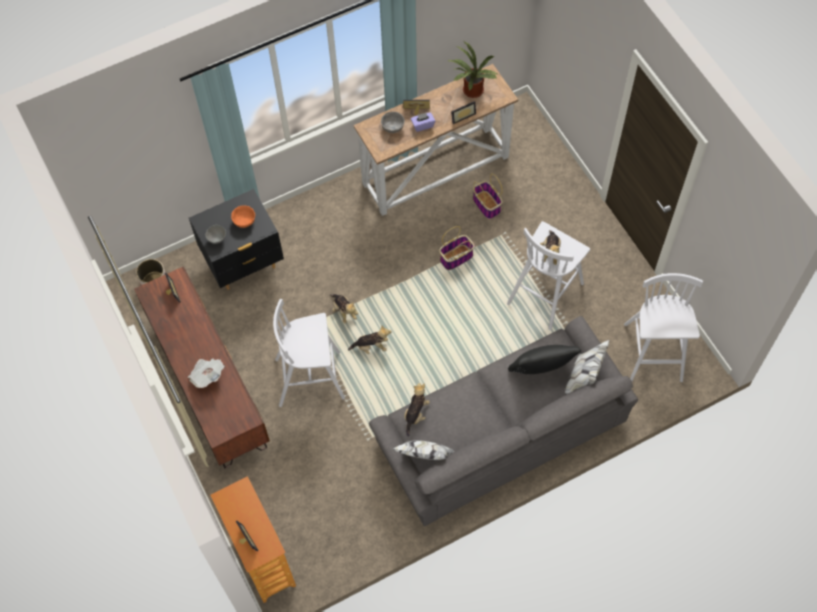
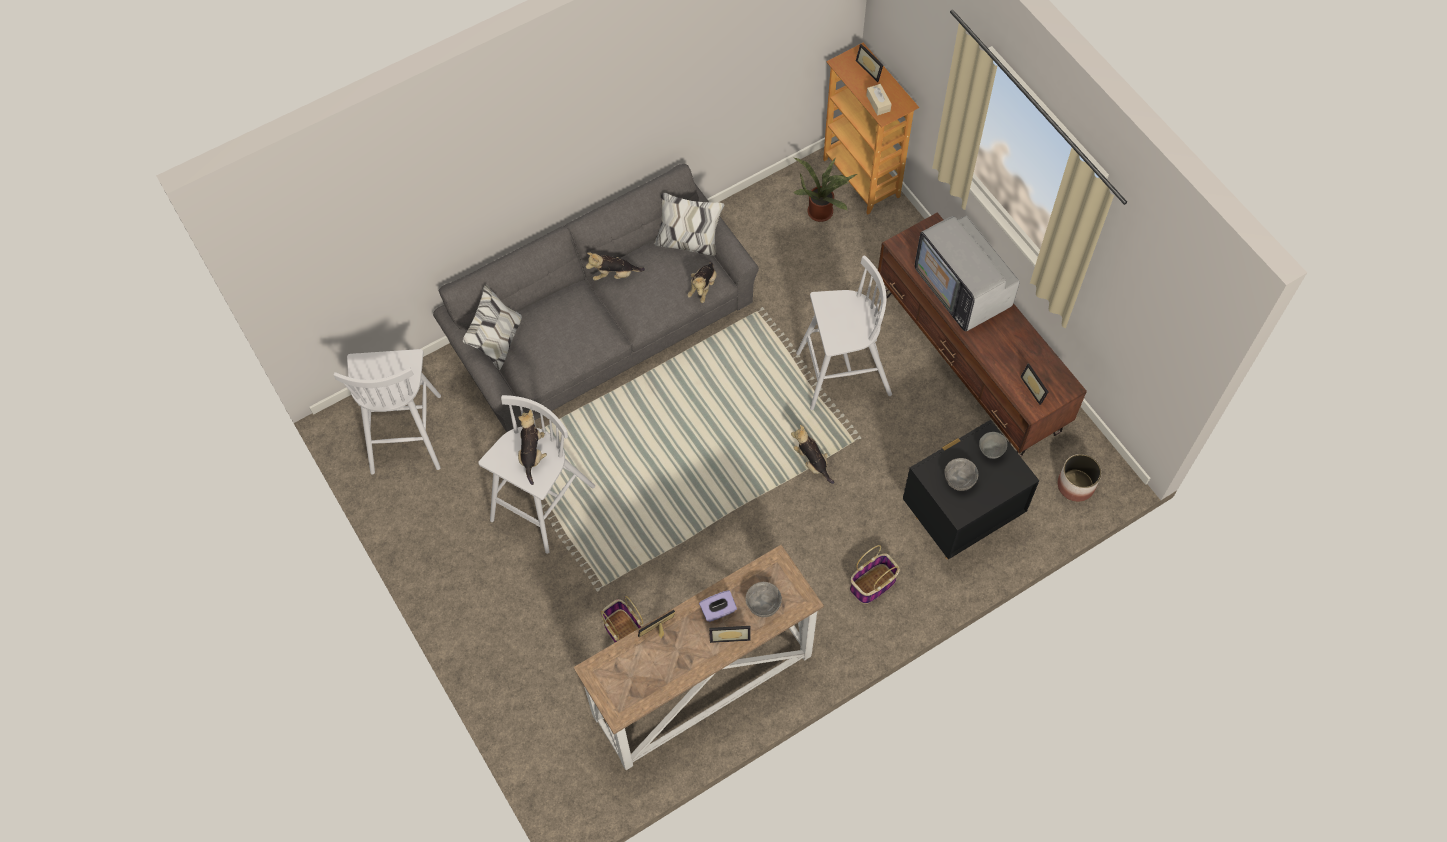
camera: 175 degrees right, 0 degrees up
(207, 375) = (962, 290): newspaper -> television
(244, 221) = (960, 479): orange bowl -> grey bowl
(246, 501) = (878, 103): none -> beige tissue box
(371, 346) = (770, 418): plush toy -> plush toy (614, 275)
(456, 257) = (665, 548): basket -> basket (872, 585)
(471, 92) = (646, 675): potted plant -> potted plant (822, 210)
(541, 371) = (550, 341): black pillow -> none

